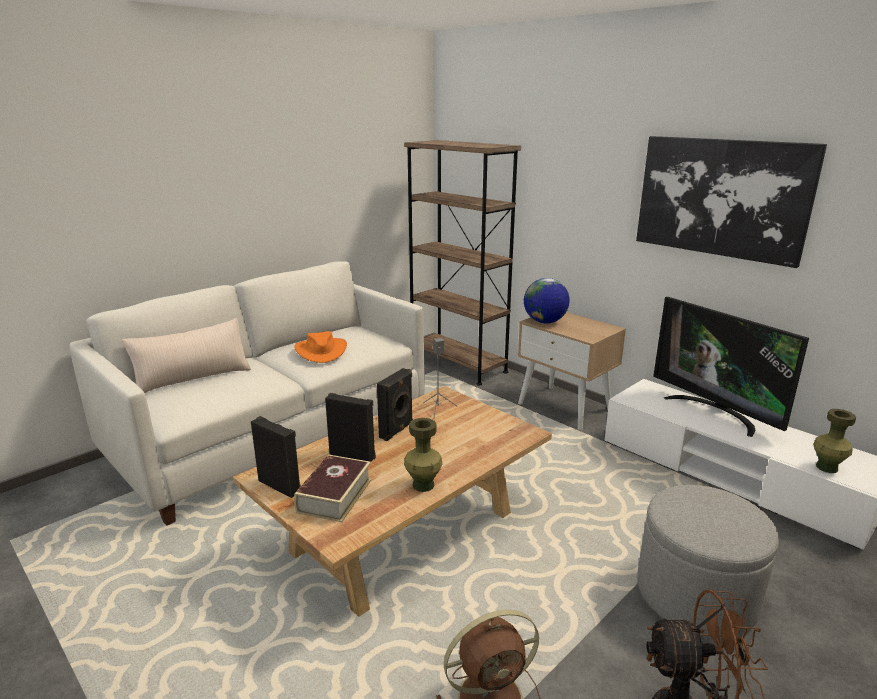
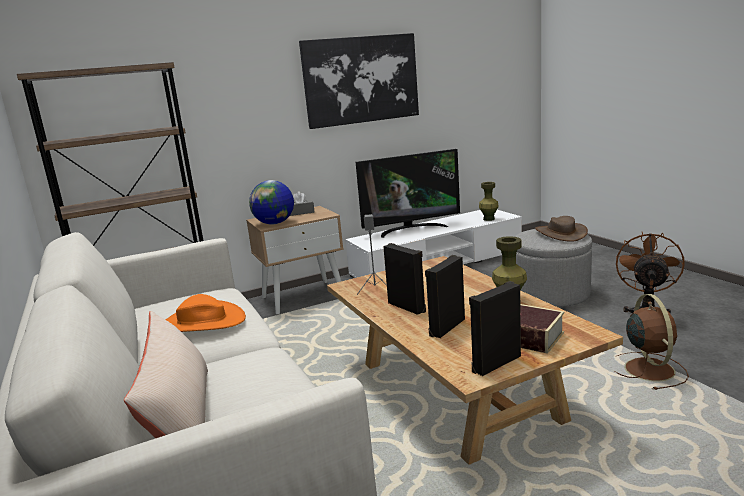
camera: 70 degrees left, 5 degrees down
(590, 325) = (301, 212): none -> grey tissue box
(727, 524) = (560, 233): none -> brown hat

